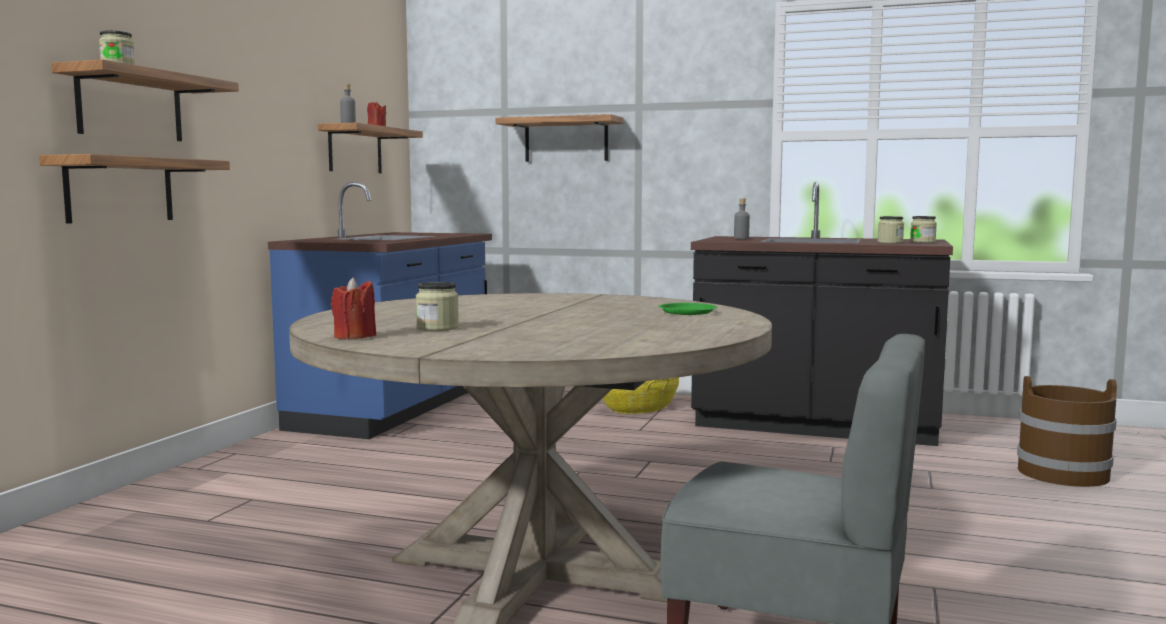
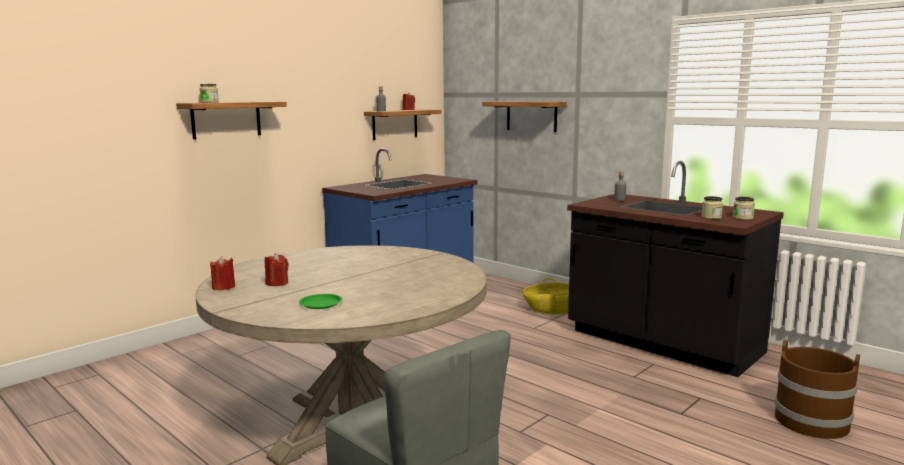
camera: 25 degrees right, 5 degrees up
(120, 190) = (220, 167): shelf -> none
(437, 328) = (277, 283): jar -> red candle
(687, 312) = (442, 282): green plate -> green plate (320, 304)

